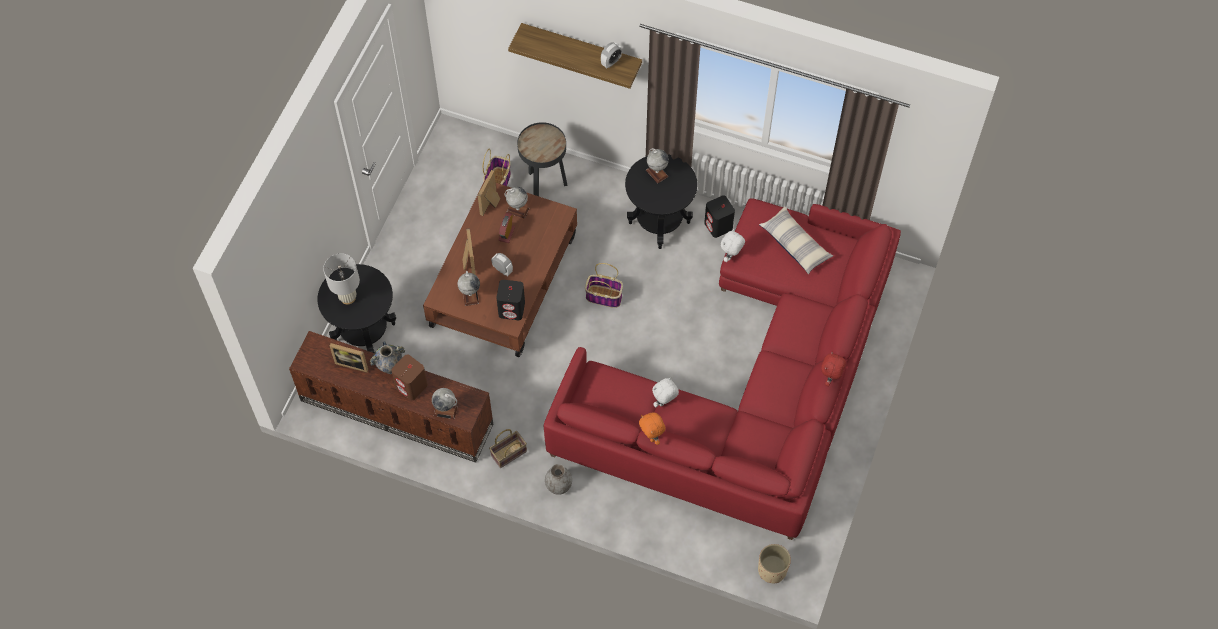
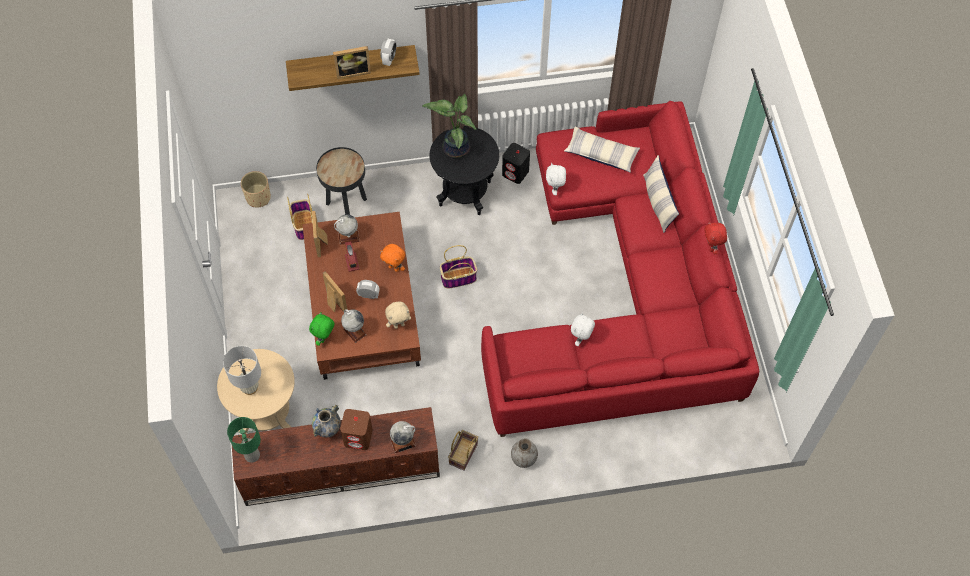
camera: 30 degrees left, 0 degrees up
(315, 356) = (252, 455): none -> green table lamp
(353, 363) = (291, 444): picture frame -> picture frame (353, 71)
(364, 333) = (267, 414): black side table -> beige side table
(441, 289) = (324, 338): none -> green plush toy
(512, 309) = (399, 325): black speaker -> beige plush toy
(651, 437) = (600, 371): orange plush toy -> orange plush toy (394, 268)
(657, 173) = (455, 147): globe -> potted plant
(772, 570) = (743, 434): beige planter -> beige planter (258, 197)
(819, 315) = (658, 202): none -> pillow

